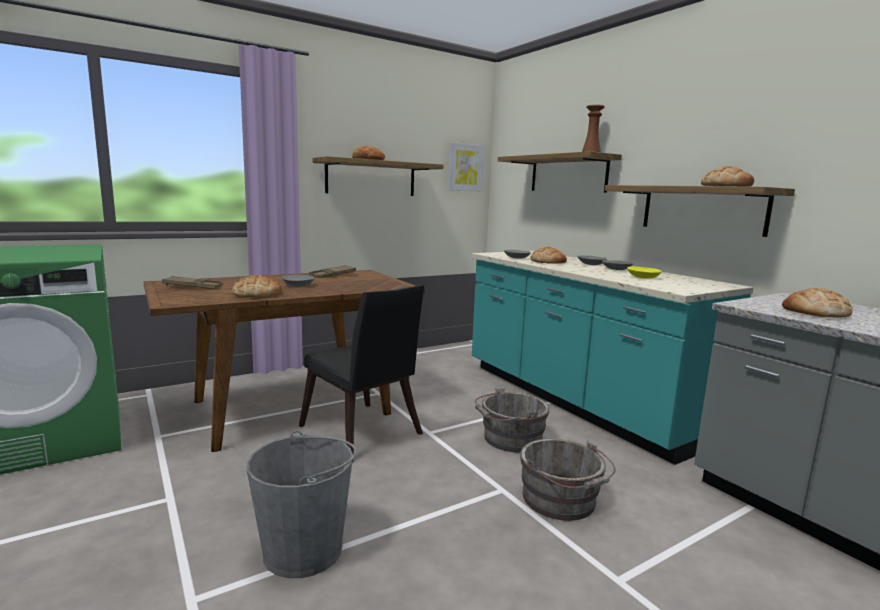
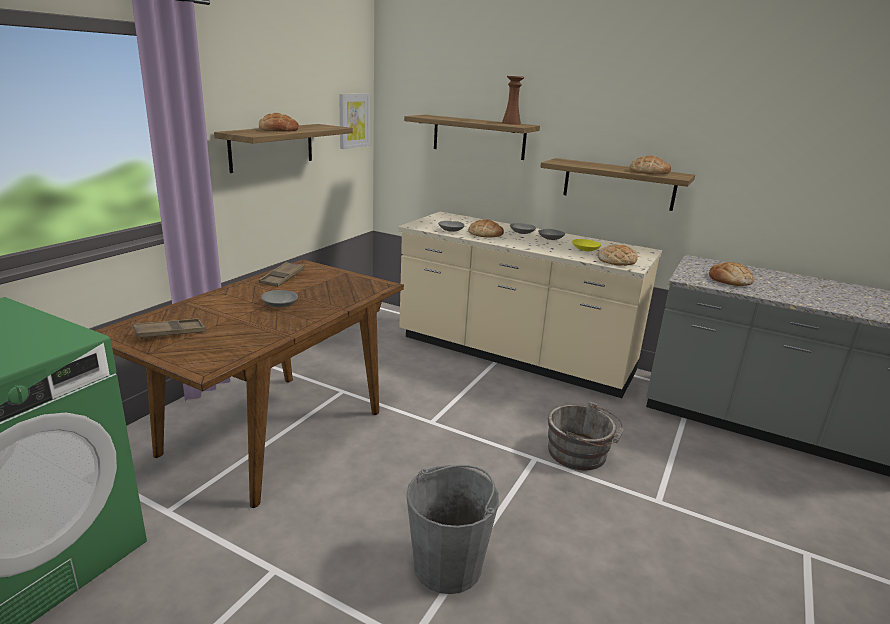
camera: 30 degrees left, 10 degrees up
(257, 294) = (266, 330): bread -> bread (616, 260)
(363, 434) = (377, 441): black chair -> none
(509, 439) = (498, 409): grey bucket -> none
(576, 401) = (513, 356): turquoise counter -> beige counter

